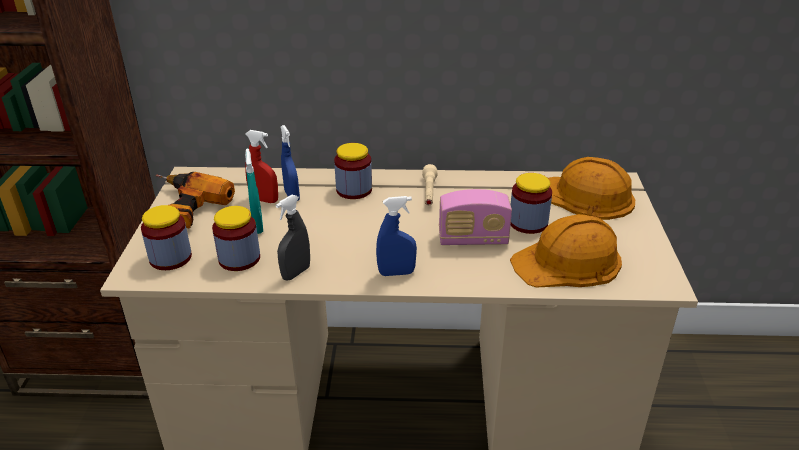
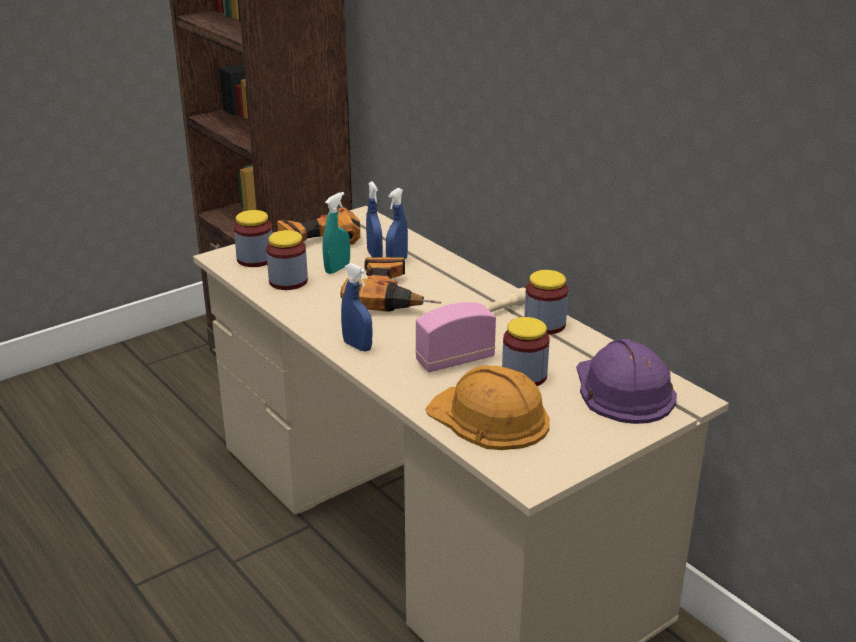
camera: 50 degrees right, 5 degrees down
(264, 200) = (374, 255): red spray bottle -> blue spray bottle
(296, 273) = (301, 308): grey spray bottle -> none
(339, 222) = (390, 295): none -> power drill
(354, 190) = (446, 281): jar -> jar (544, 324)
(473, 239) = (455, 360): radio -> radio turned 105 degrees clockwise
(586, 197) = (622, 390): orange hard hat -> purple hard hat

